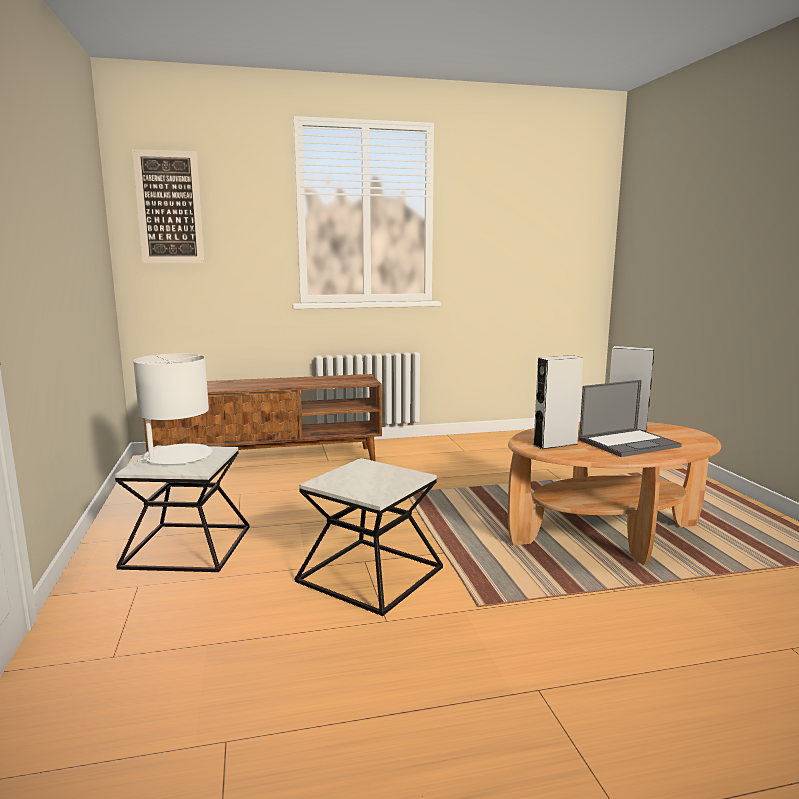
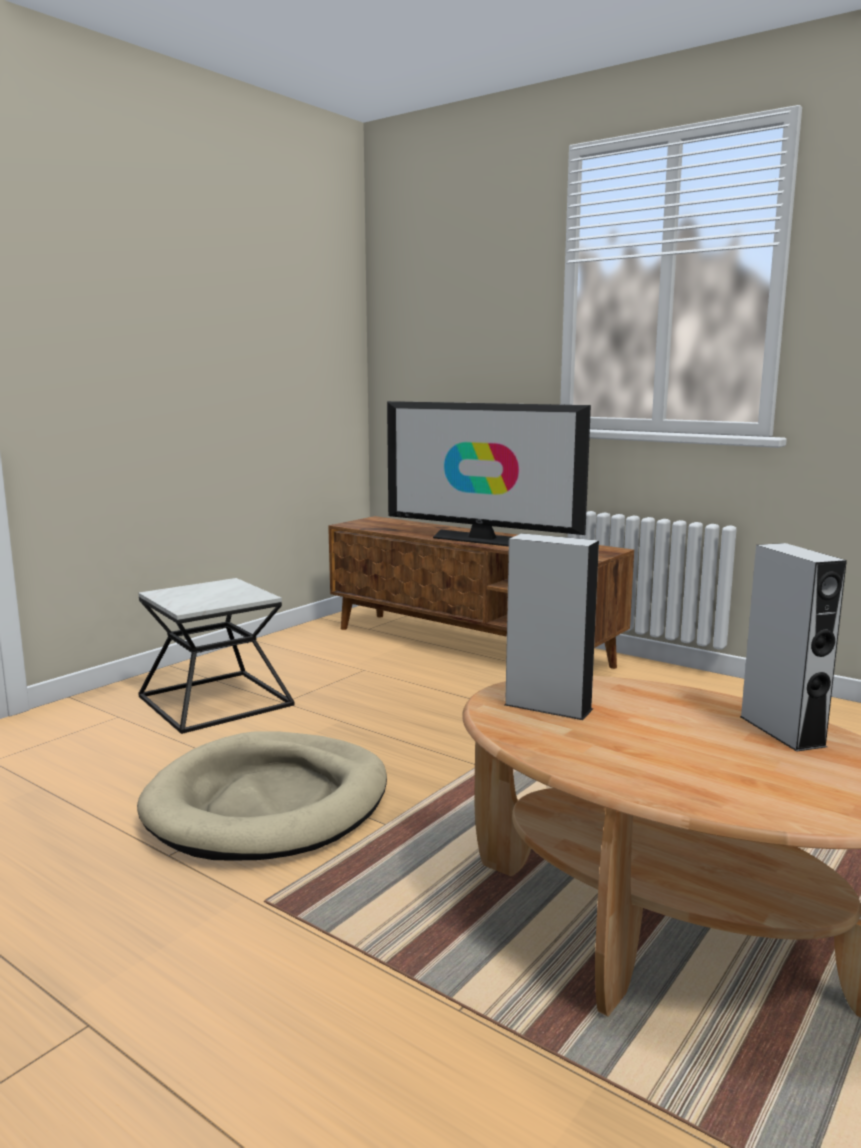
camera: 50 degrees right, 0 degrees up
(169, 207) = (421, 296): picture -> none
(177, 456) = (215, 591): white table lamp -> none
(280, 383) = (482, 539): none -> television
(370, 574) = (269, 803): side table -> beige dog bed
(629, 443) = (676, 753): laptop -> none

